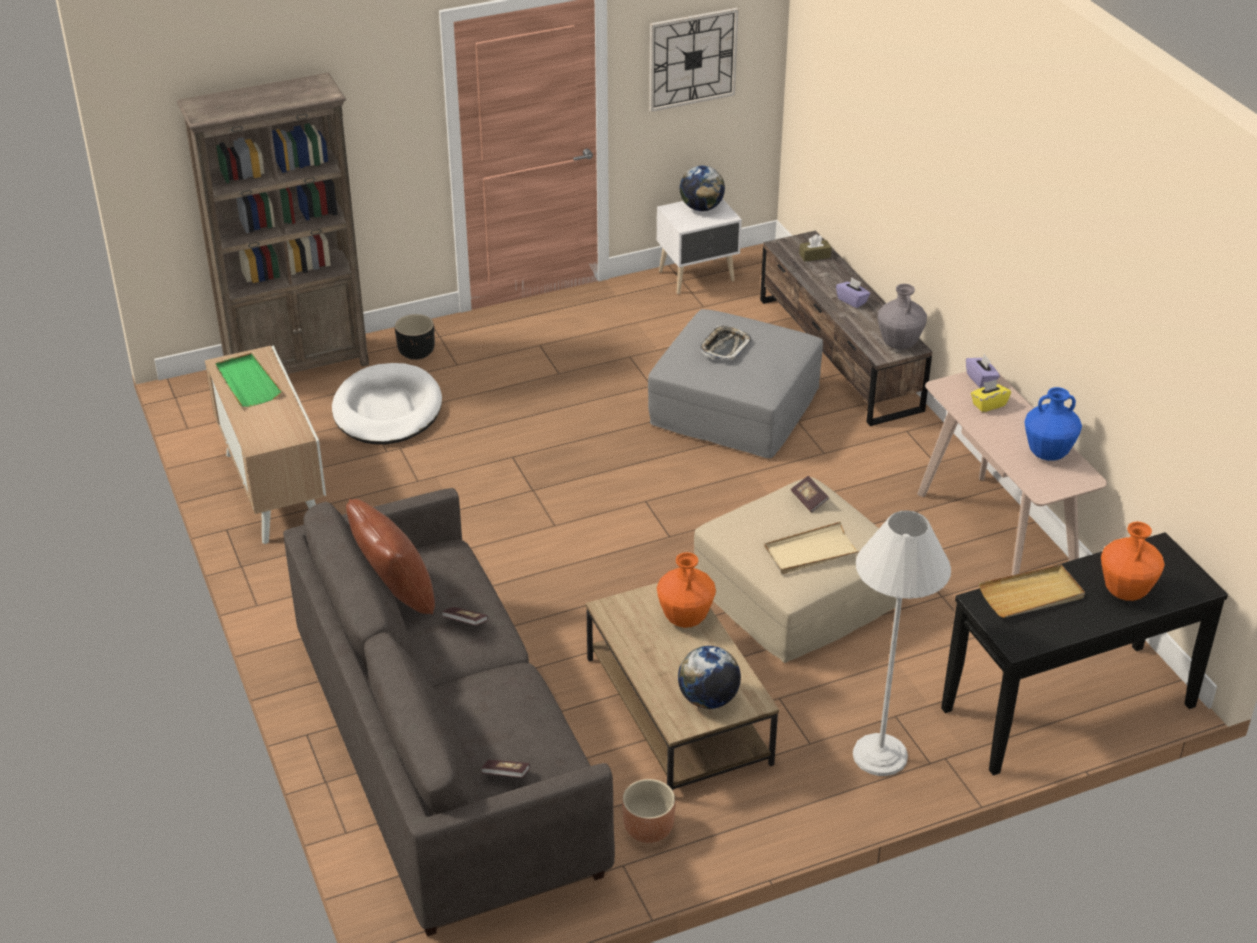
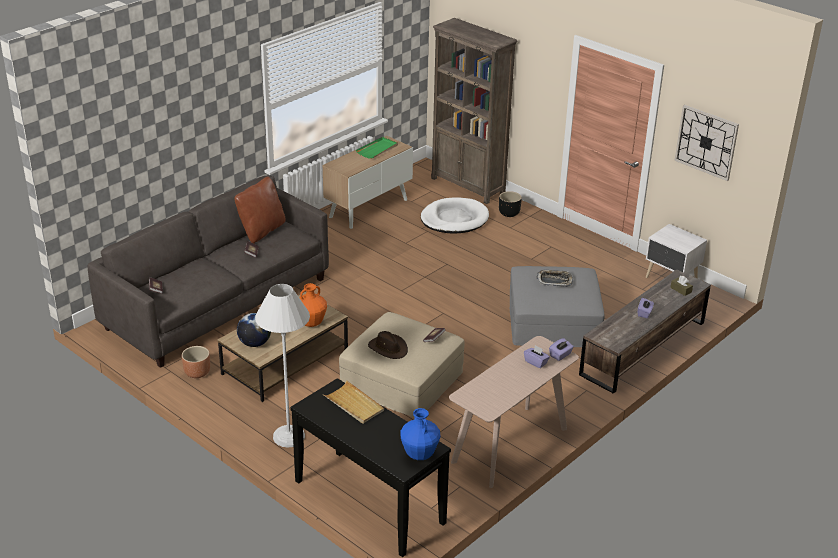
camera: 65 degrees right, 5 degrees down
(701, 208) = (684, 238): globe -> none
(811, 552) = (388, 348): beige tray -> brown hat
(899, 344) = (613, 339): grey vase -> none
(988, 404) = (536, 362): yellow tissue box -> purple tissue box
(1048, 454) = (502, 393): blue vase -> blue vase (420, 455)
(1125, 592) = (379, 439): orange vase -> none

